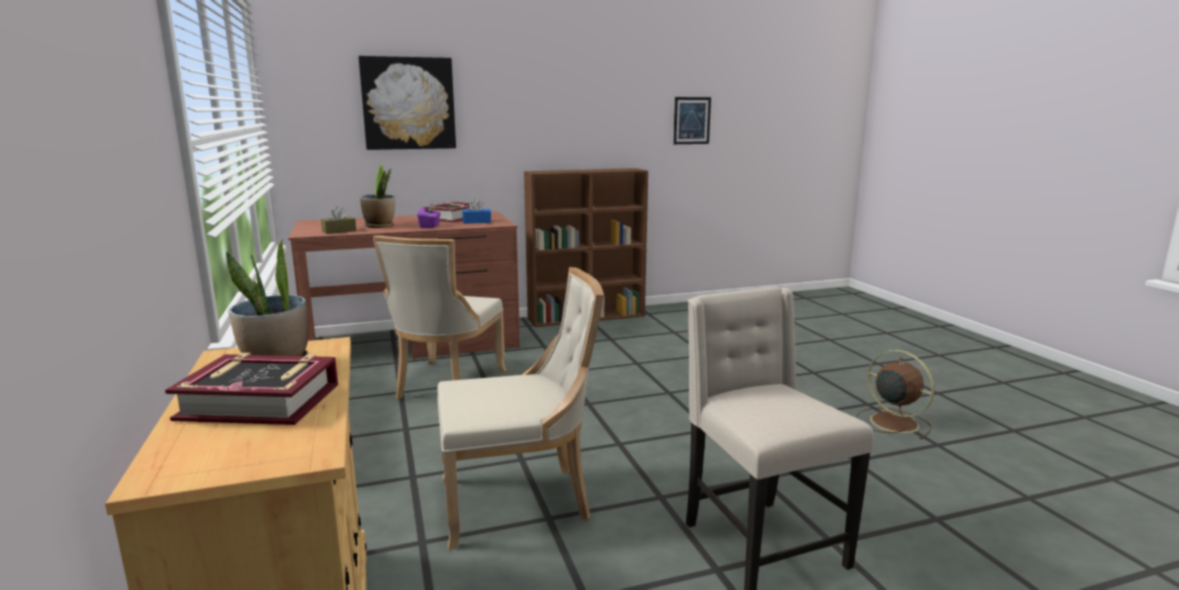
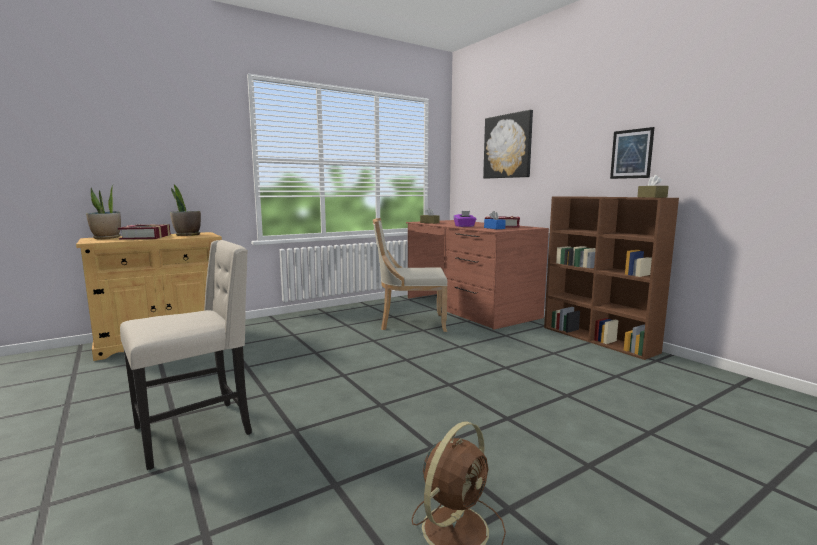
camera: 75 degrees right, 5 degrees down
(380, 226) = (453, 224): potted plant -> potted plant (106, 238)
(520, 501) = (265, 358): beige chair -> none
(625, 169) = (652, 197): none -> brown tissue box
(691, 120) = (773, 138): picture -> picture (631, 154)

